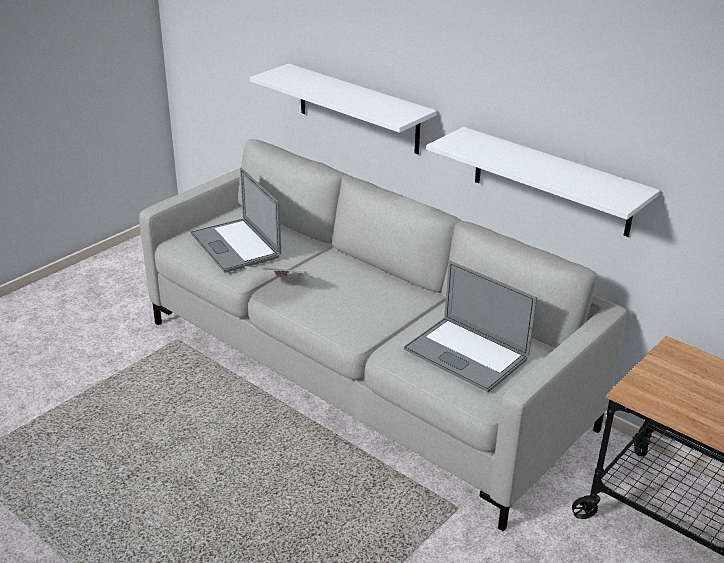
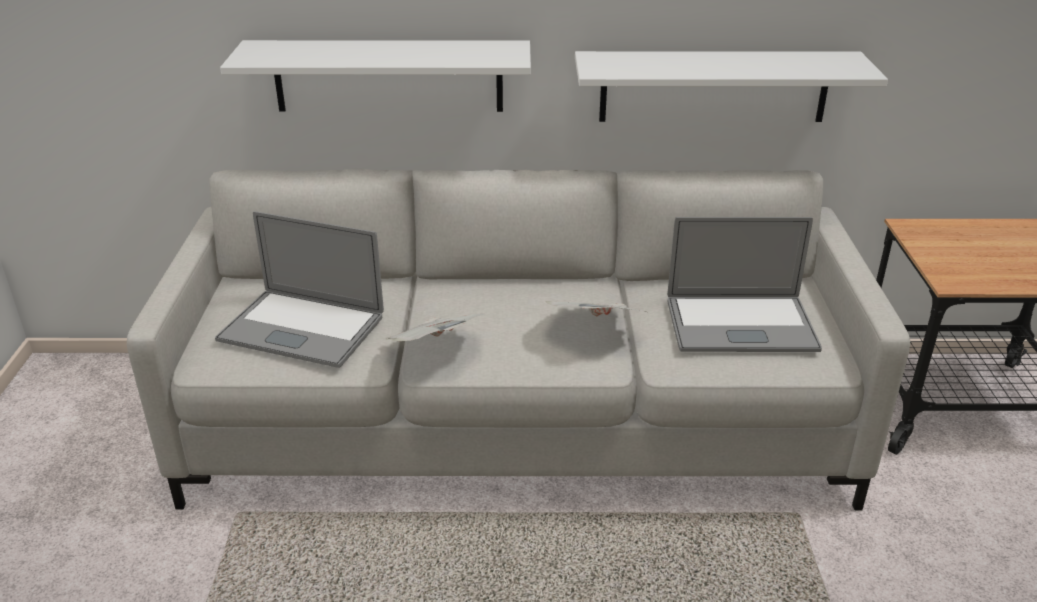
camera: 40 degrees left, 0 degrees up
(378, 316) = (597, 329): none -> newspaper

